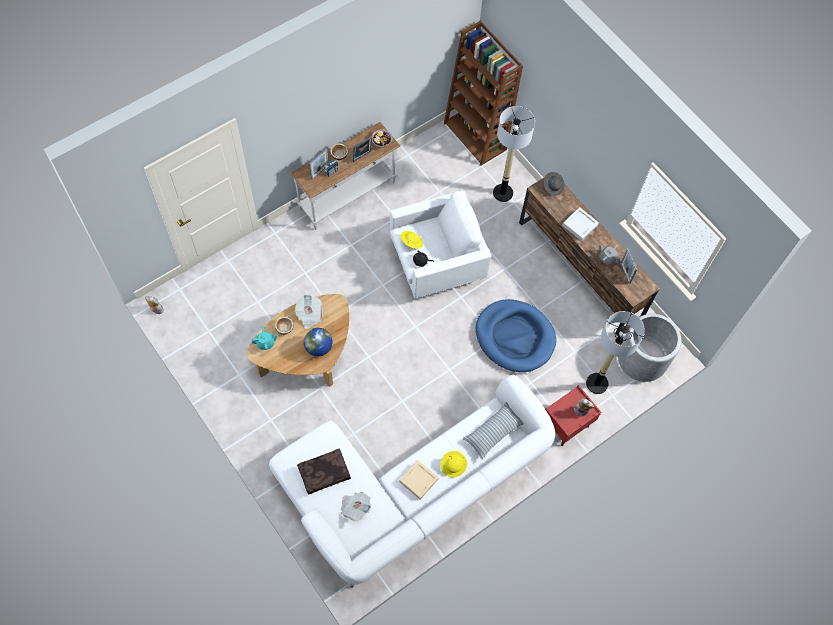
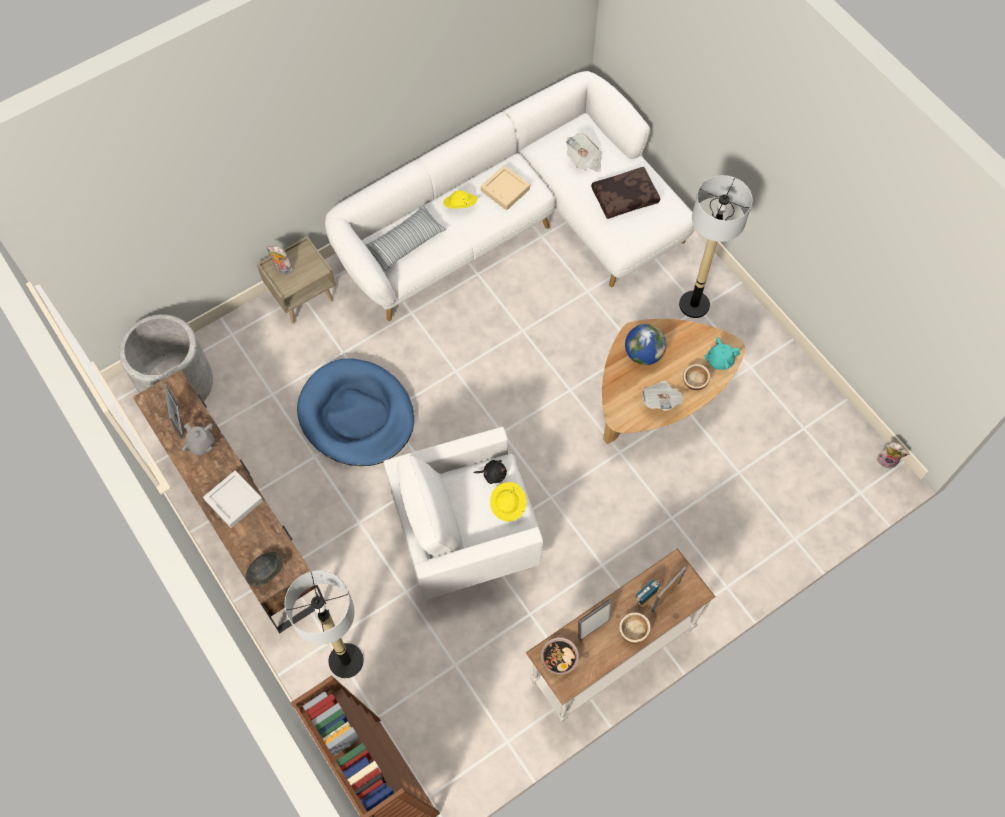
camera: 175 degrees left, 0 degrees up
(566, 425) = (303, 297): red nightstand -> beige nightstand
(596, 383) = (250, 350): floor lamp -> floor lamp (694, 304)

